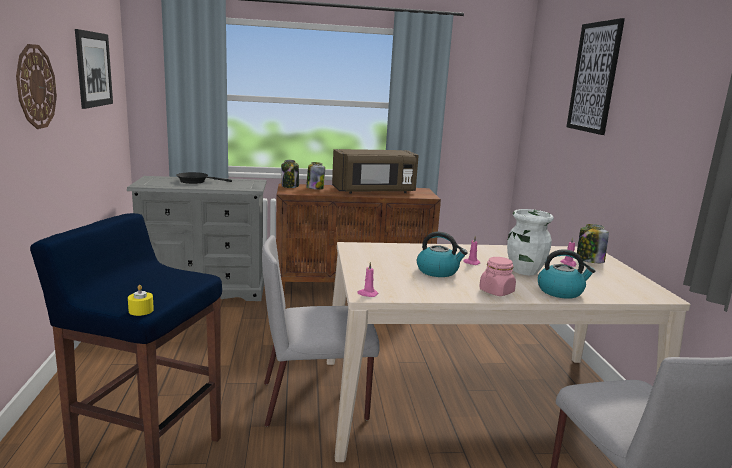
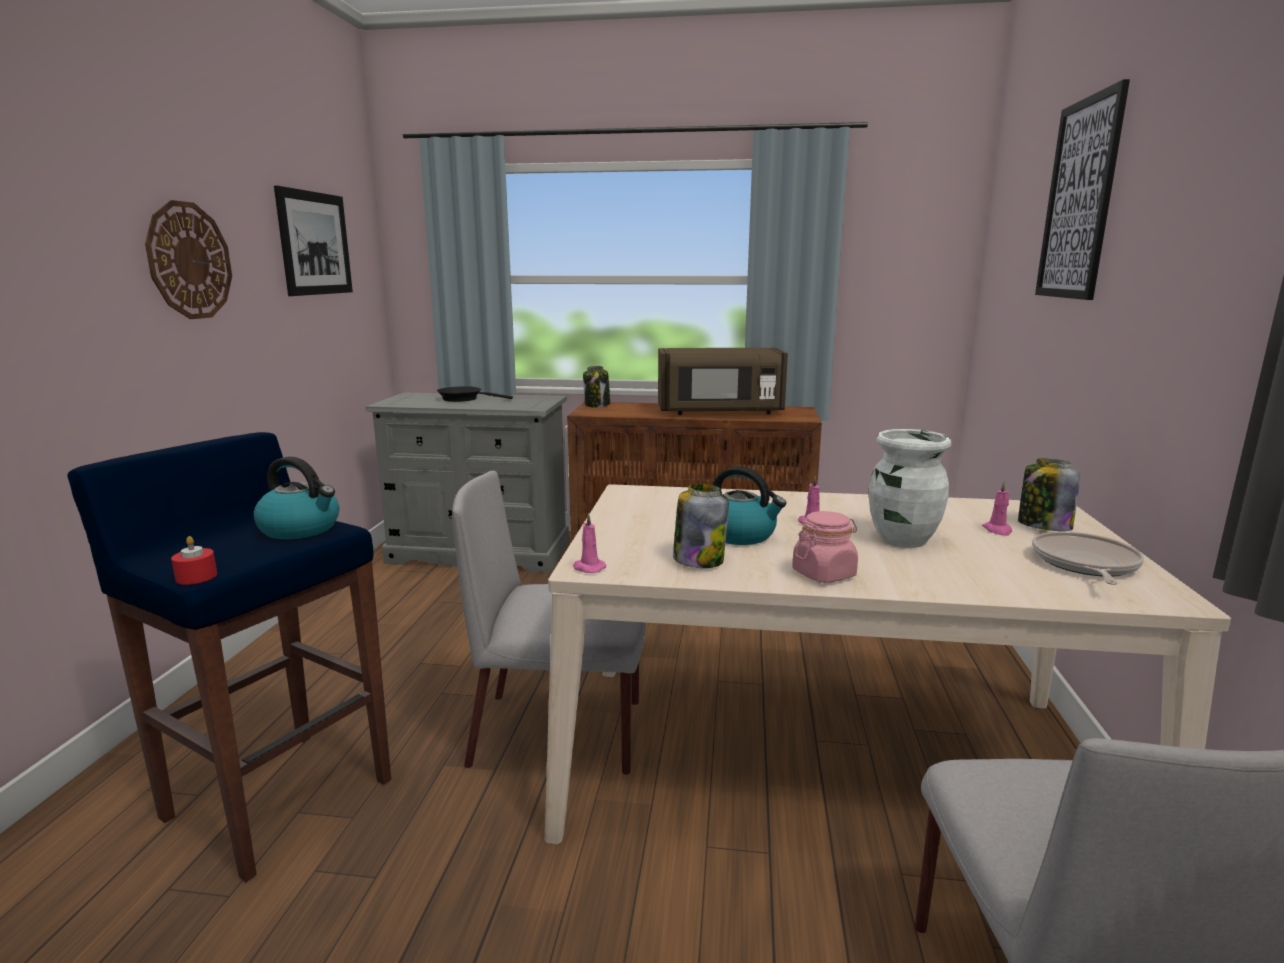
camera: 15 degrees right, 0 degrees up
(141, 310) = (196, 577): yellow candle -> red candle
(315, 188) = (631, 408): jar -> jar (698, 560)
(560, 291) = (952, 580): kettle -> kettle (301, 529)
(617, 280) = (1084, 564): none -> frying pan

